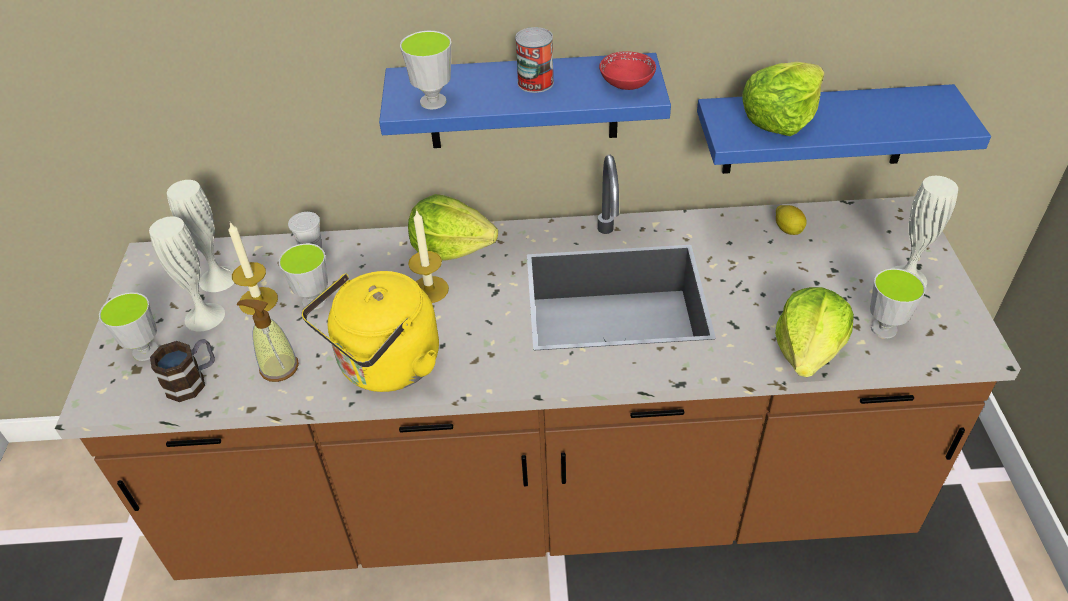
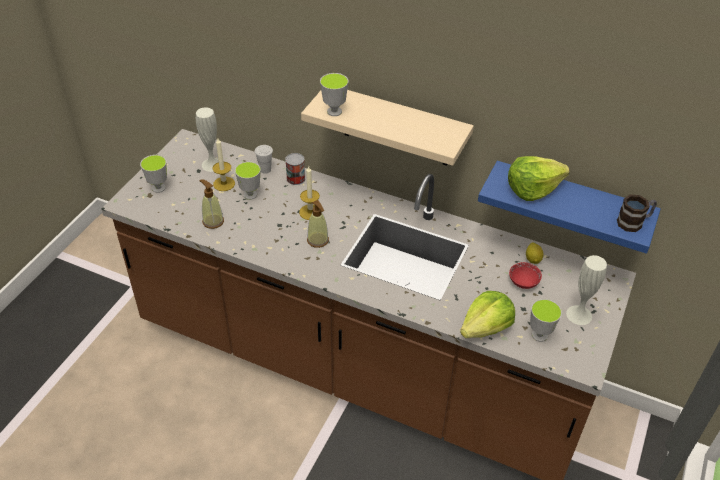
camera: 25 degrees right, 0 degrees up
(193, 381) = (171, 211): mug -> mug (634, 222)
(204, 316) = (194, 181): white vase -> none
(385, 366) = (262, 242): yellow kettle -> none
(451, 246) = (337, 193): lettuce -> none
(472, 327) = (318, 240): none -> soap dispenser
(523, 102) = (396, 126): blue shelf -> beige shelf
(535, 82) = (394, 119): can -> can (295, 179)
(627, 83) = (441, 137): red bowl -> red bowl (523, 282)

